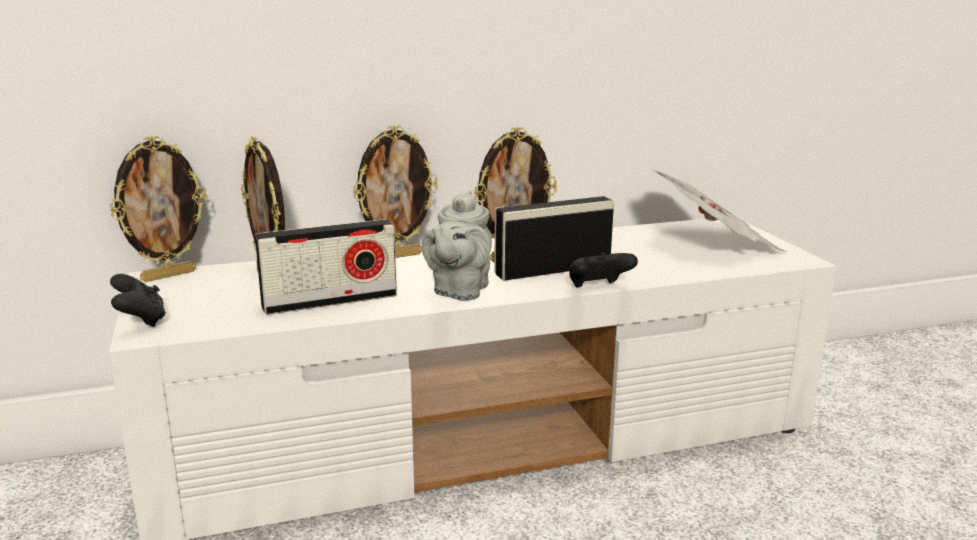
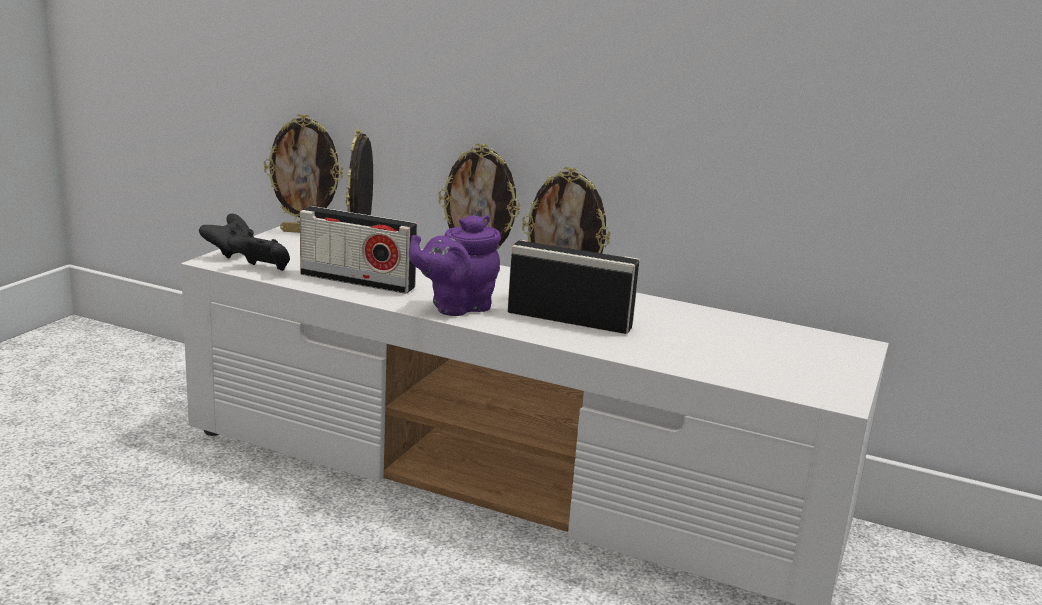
camera: 40 degrees right, 0 degrees up
(459, 291) = (456, 307): grey teapot -> purple teapot
(598, 288) = (567, 345): black game controller -> black game controller (262, 270)
(715, 245) = (781, 357): newspaper -> none

